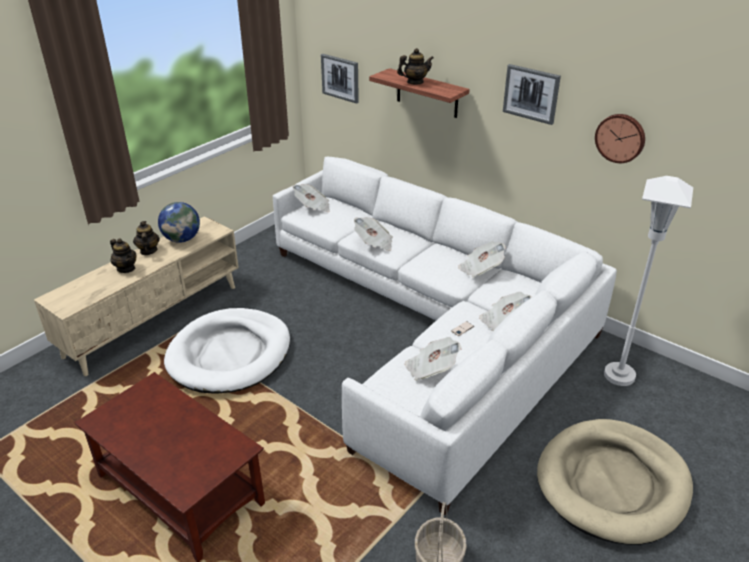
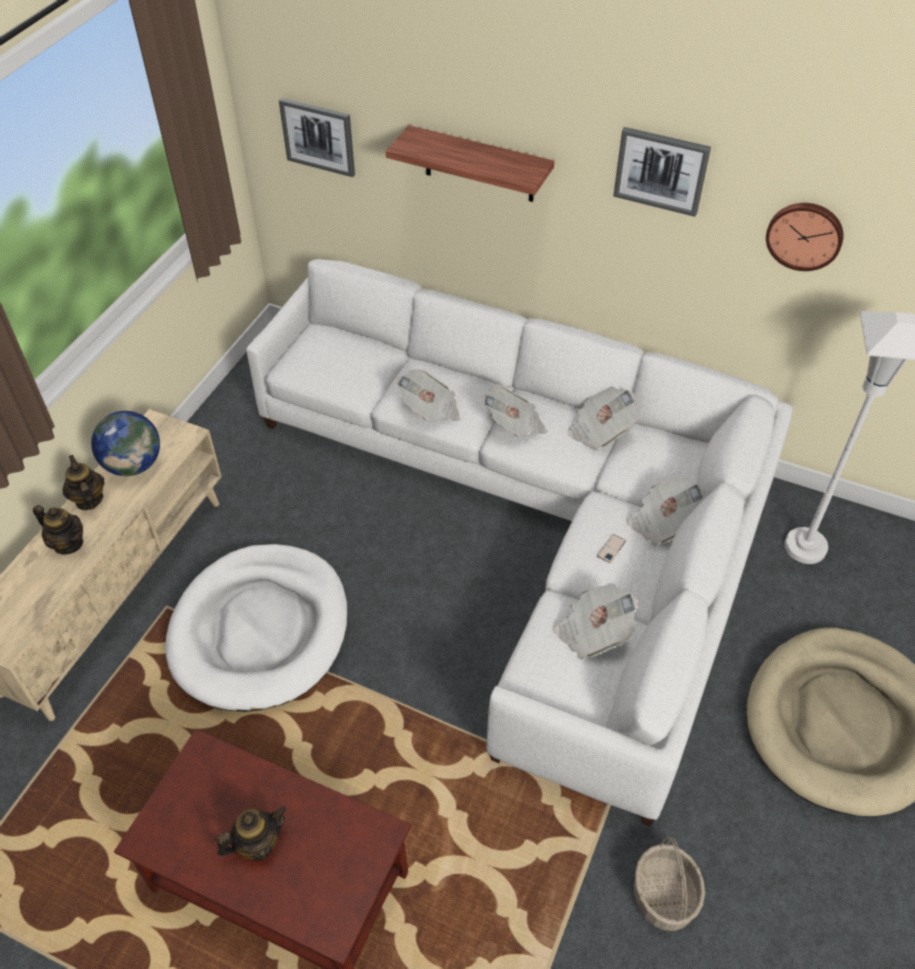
camera: 15 degrees left, 15 degrees up
(313, 207) = (310, 352): newspaper -> newspaper (514, 425)
(415, 82) = (465, 157): teapot -> teapot (257, 844)

